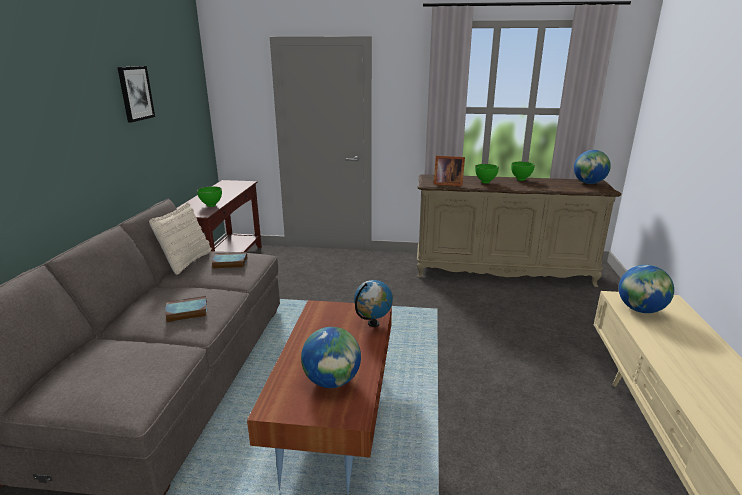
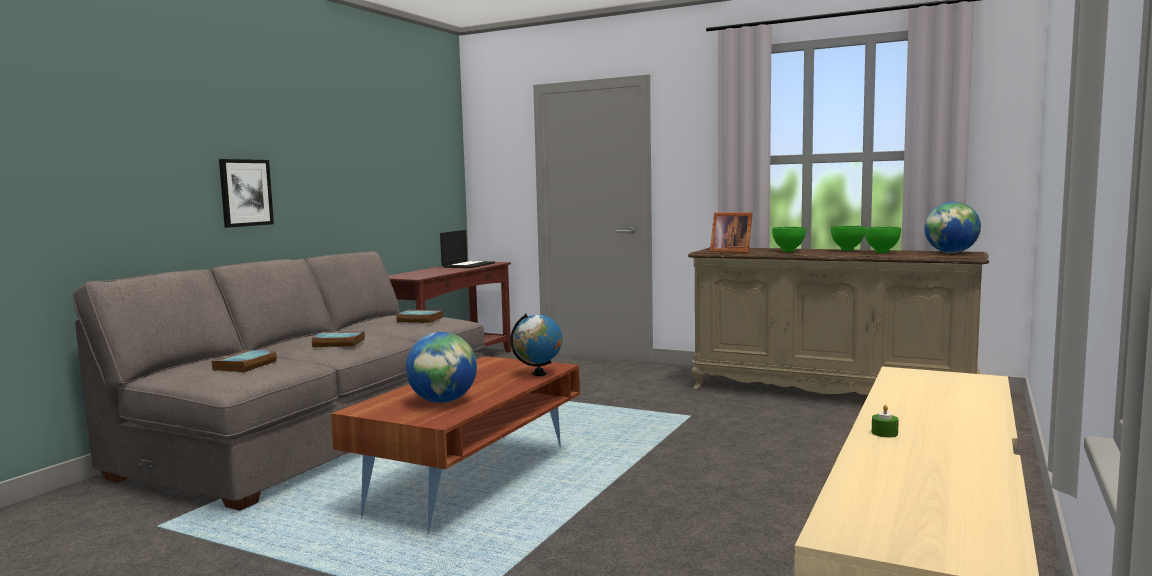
camera: 20 degrees right, 15 degrees down
(126, 369) = (245, 366): none -> book
(135, 93) = (360, 137): picture -> picture (245, 192)
(186, 262) = (375, 318): beige pillow -> none
(212, 205) = (434, 273): green bowl -> green bowl (882, 252)
(227, 188) = (468, 265): none -> laptop
(640, 310) = (917, 382): globe -> none
(690, 387) = (884, 433): none -> green candle

